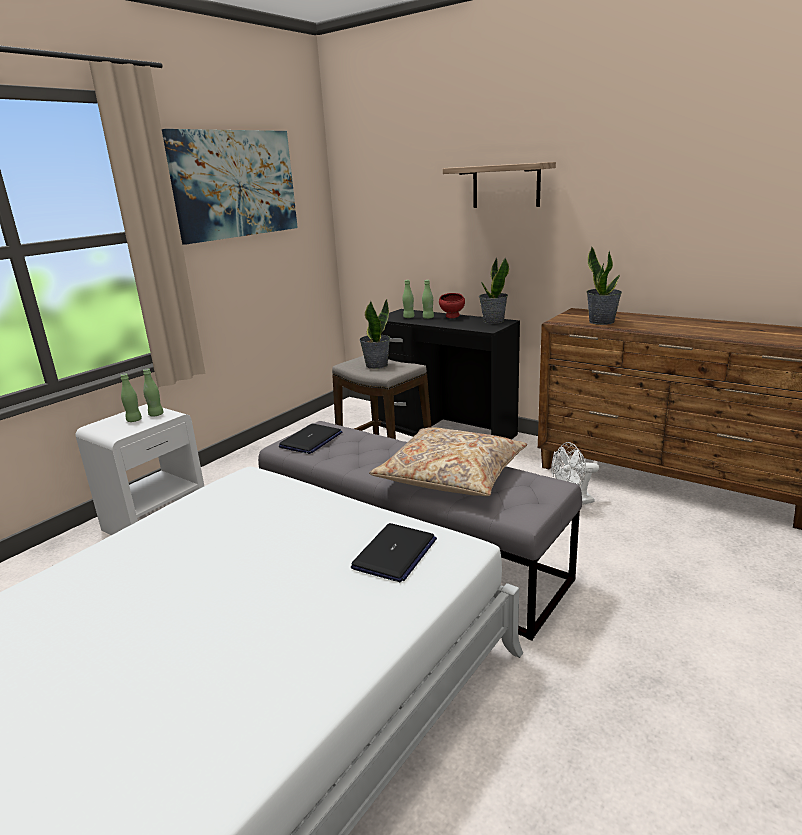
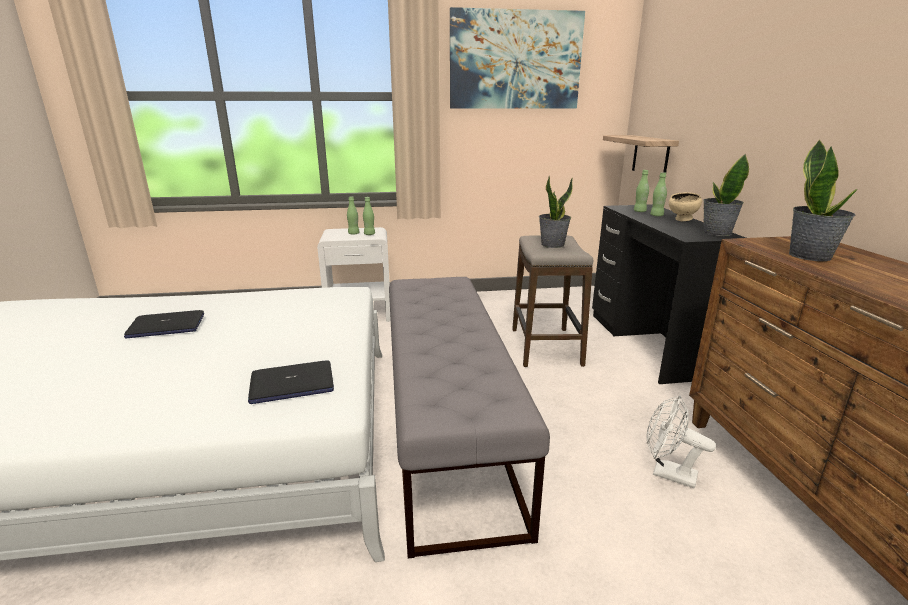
camera: 45 degrees right, 0 degrees up
(311, 440) = (428, 286): laptop -> laptop (166, 326)
(451, 475) = (454, 355): beige pillow -> none
(452, 317) = (682, 220): red bowl -> beige bowl
(506, 186) = (780, 60): shelf -> shelf (650, 156)

